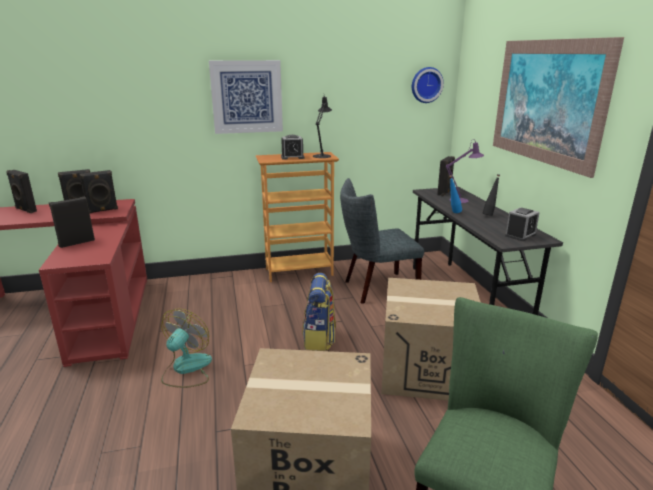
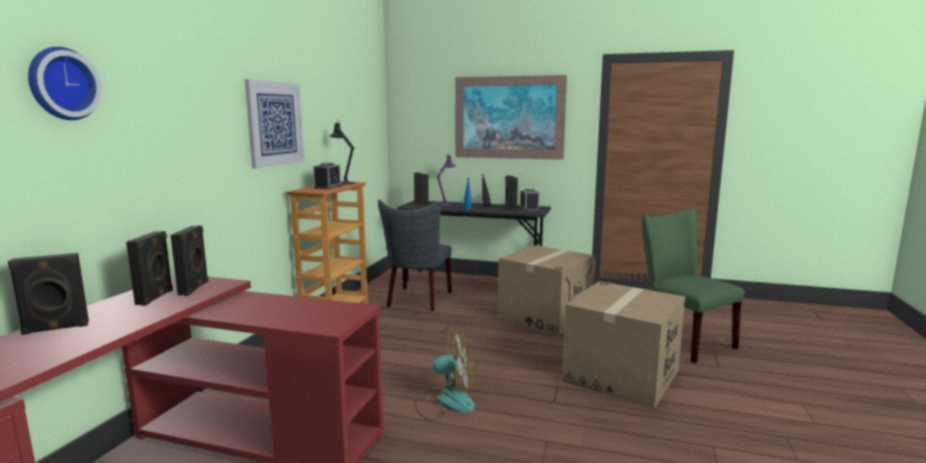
camera: 60 degrees left, 10 degrees down
(76, 242) = (273, 316): black speaker -> black speaker (510, 209)
(186, 369) = (445, 402): fan -> fan turned 135 degrees clockwise
(319, 338) = (466, 337): backpack -> none
(426, 85) = (375, 114): wall clock -> wall clock (61, 84)

